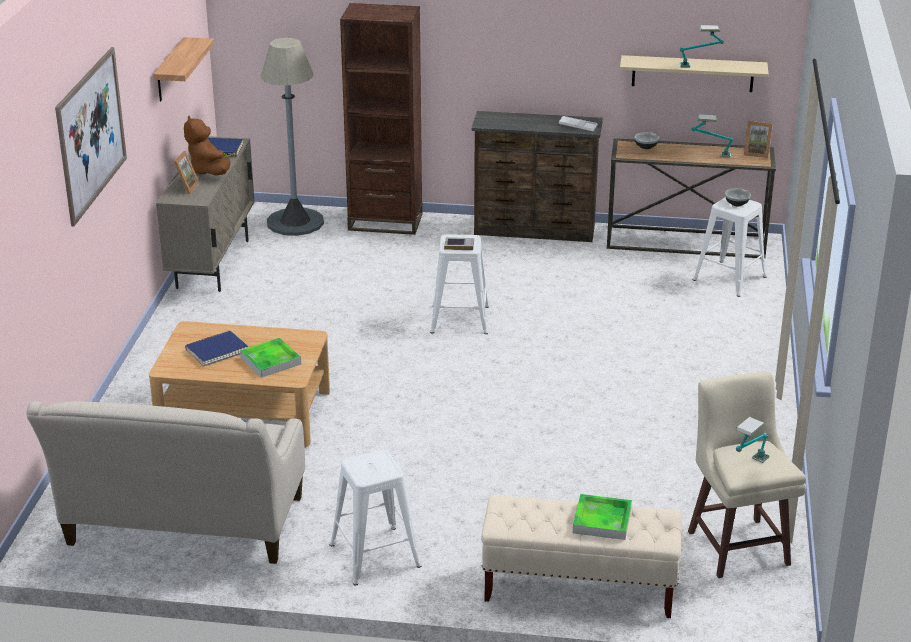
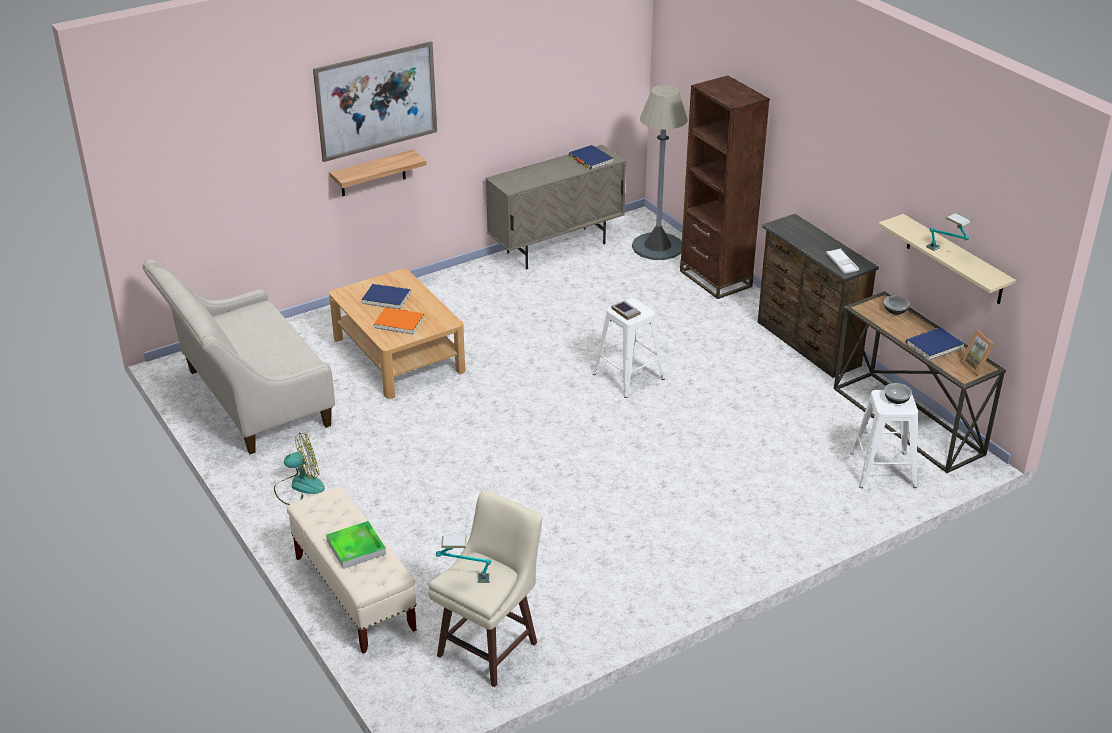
camera: 50 degrees right, 5 degrees up
(170, 70) = (550, 79): shelf -> shelf (373, 174)
(184, 188) = (519, 176): picture frame -> none
(208, 171) = (554, 172): brown plush toy -> none
(270, 361) = (399, 323): tray -> orange book
(373, 555) = (299, 487): white stool -> fan
(710, 154) = (934, 346): table lamp -> blue book

